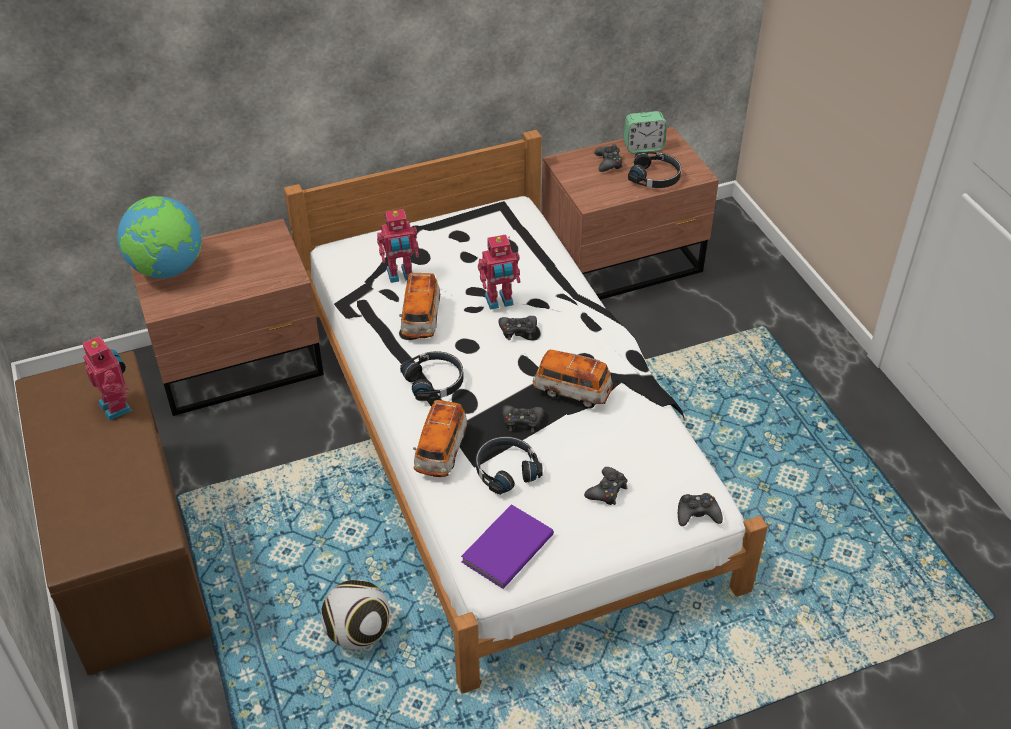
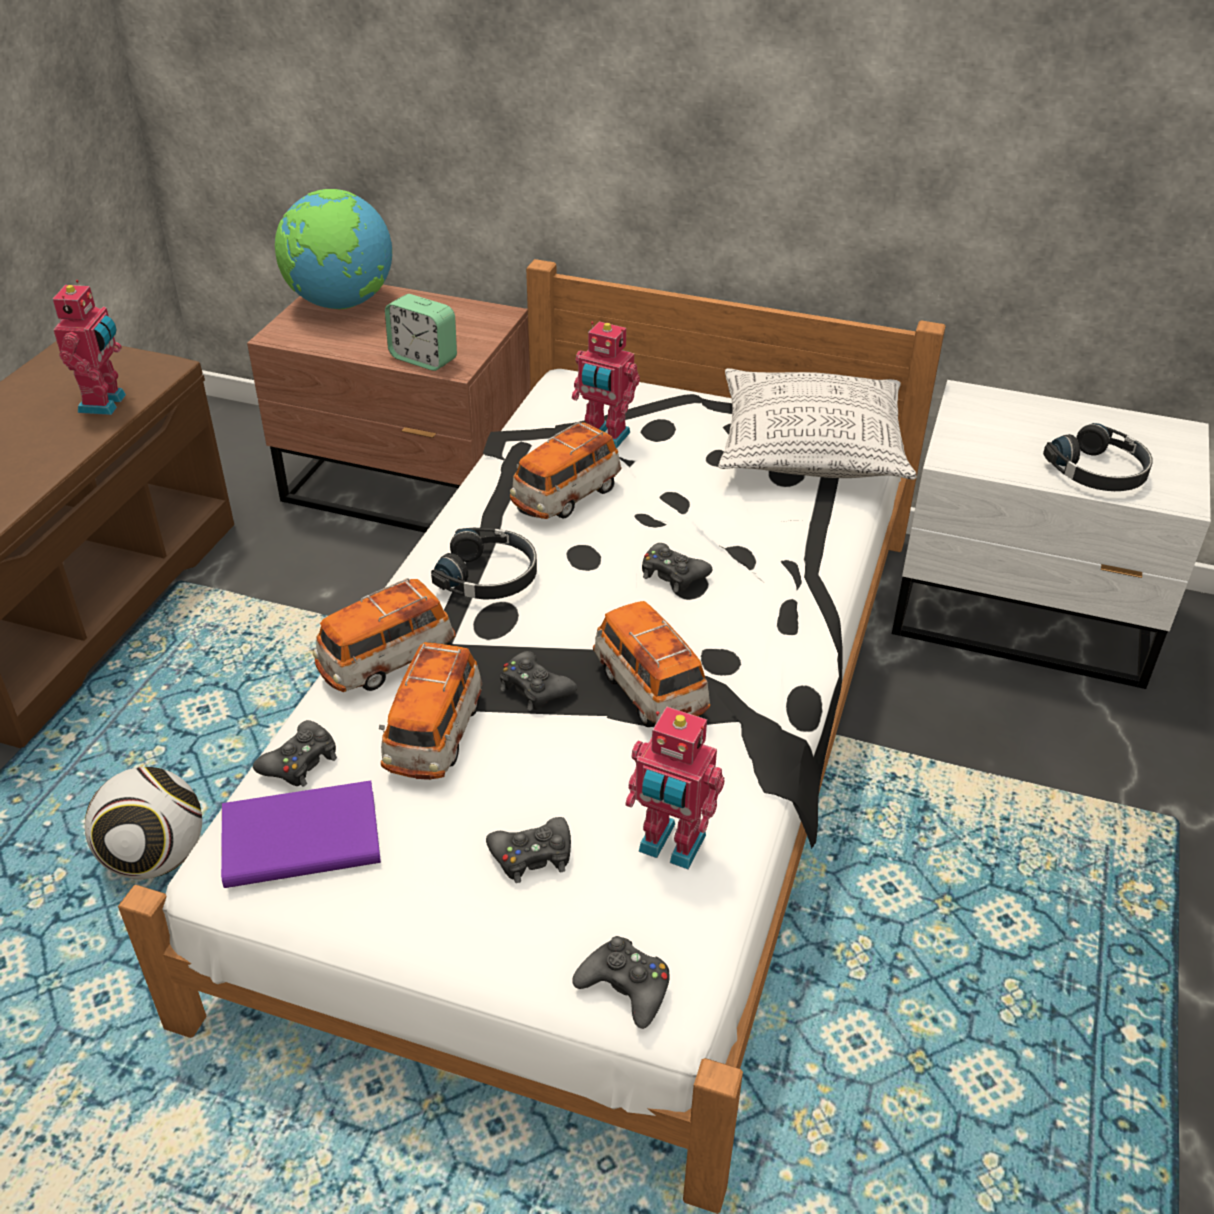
camera: 40 degrees right, 5 degrees down
(499, 301) = (690, 526): toy robot -> toy robot (670, 847)
(505, 229) = (811, 450): none -> pillow
(506, 469) = (434, 736): black headphones -> toy car
(608, 163) = (1041, 425): black game controller -> black game controller (300, 762)
(624, 262) = (1026, 616): brown nightstand -> white nightstand
(643, 147) = (1125, 428): alarm clock -> alarm clock (423, 359)

